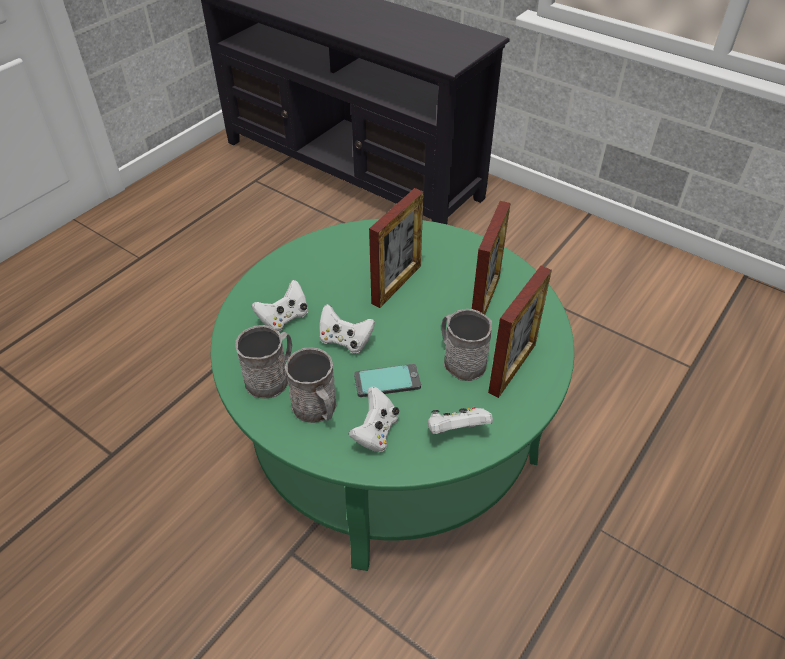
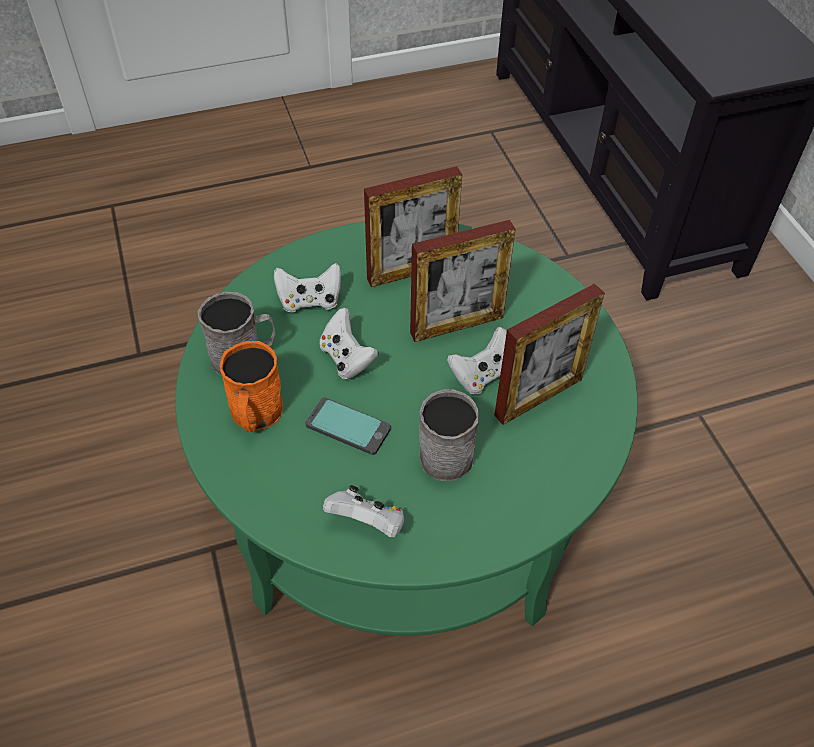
camera: 35 degrees right, 5 degrees up
(317, 409) = (256, 415): grey mug -> orange mug
(376, 432) = (288, 473): white game controller -> white game controller (482, 375)
(512, 368) = (494, 493): picture frame -> picture frame (411, 271)

